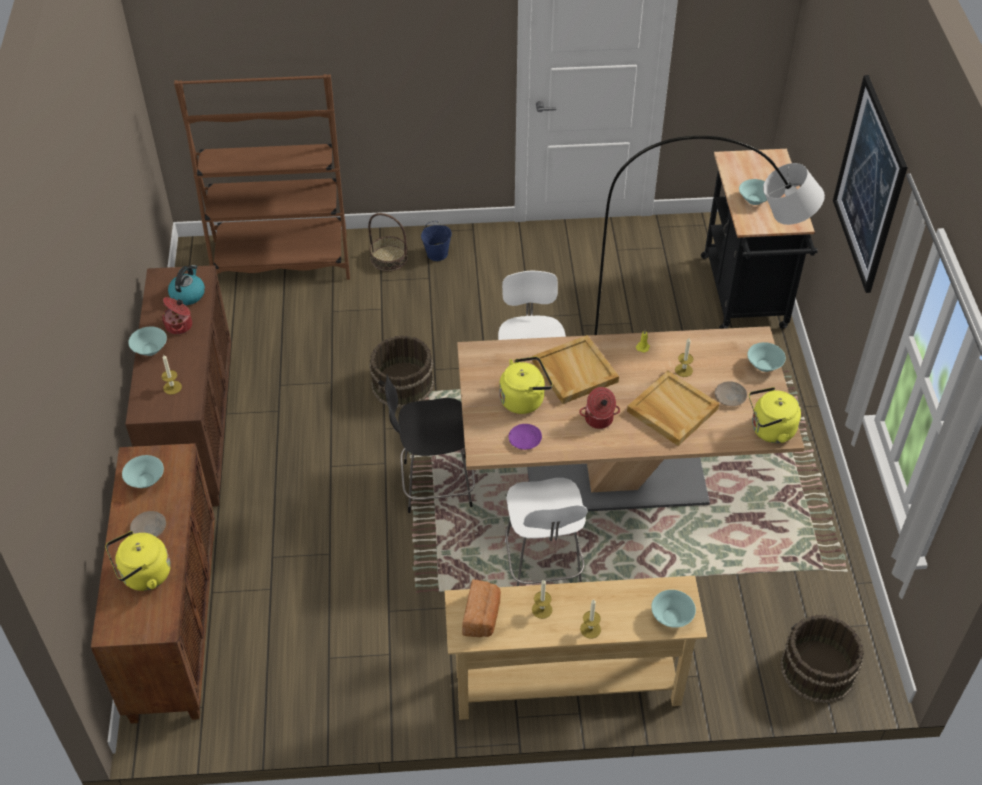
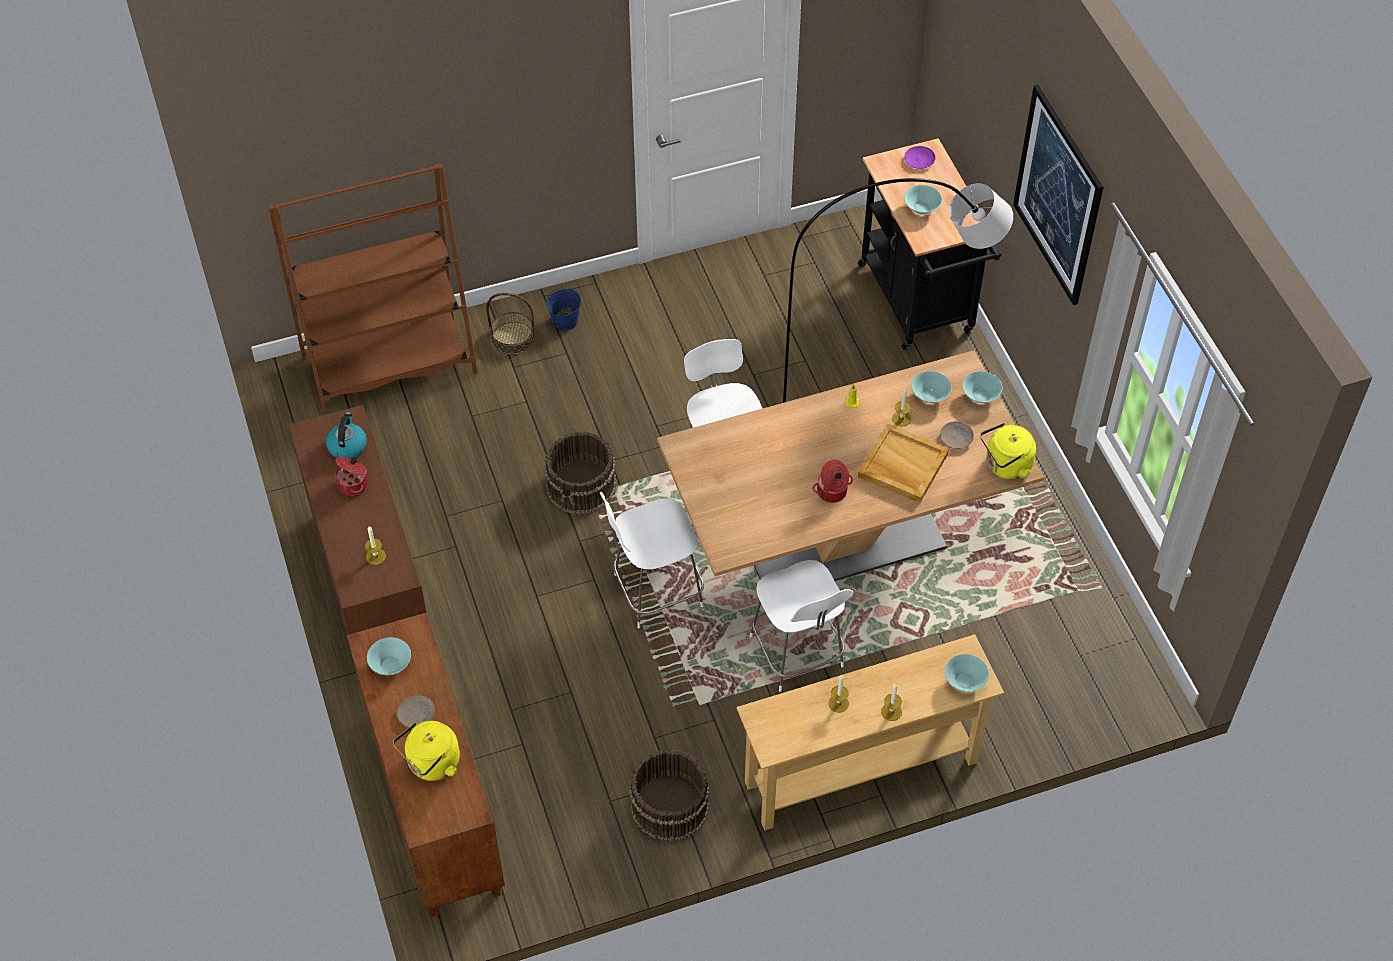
camera: 15 degrees left, 5 degrees up
(150, 349) = (333, 518): turquoise bowl -> turquoise bowl (930, 395)
(434, 484) = (654, 591): black chair -> white chair
(482, 617) = (783, 724): bread -> none
(524, 399) = (749, 486): yellow kettle -> none
(525, 439) = (765, 530): purple plate -> purple plate (919, 160)
(574, 371) = (790, 444): beige tray -> none
(817, 670) = (1098, 696): brown bucket -> brown bucket (669, 806)

